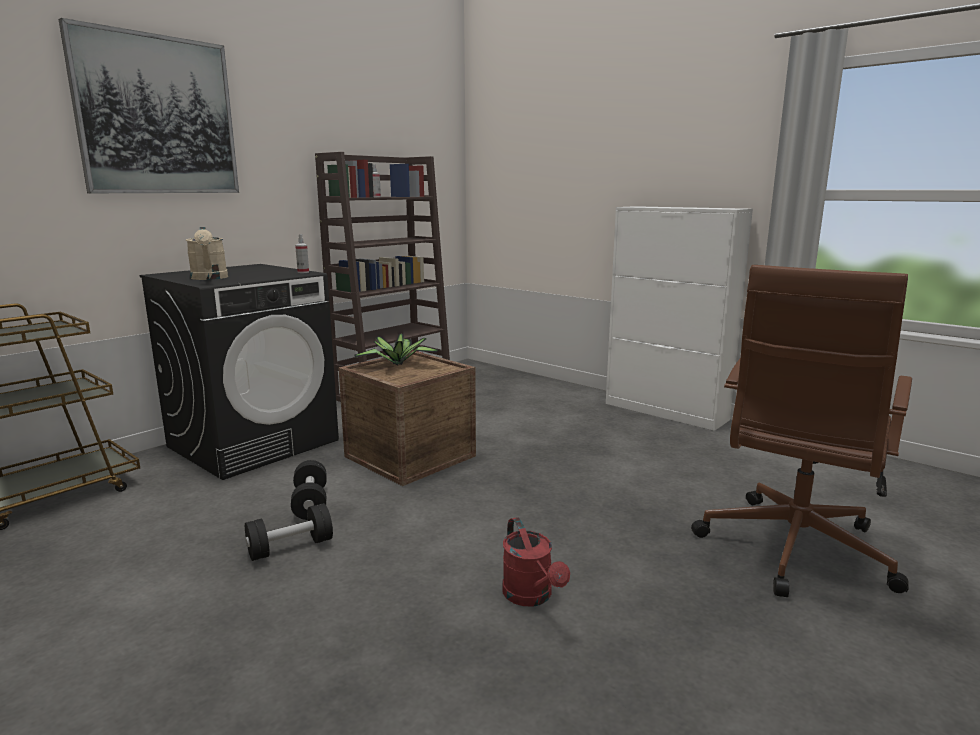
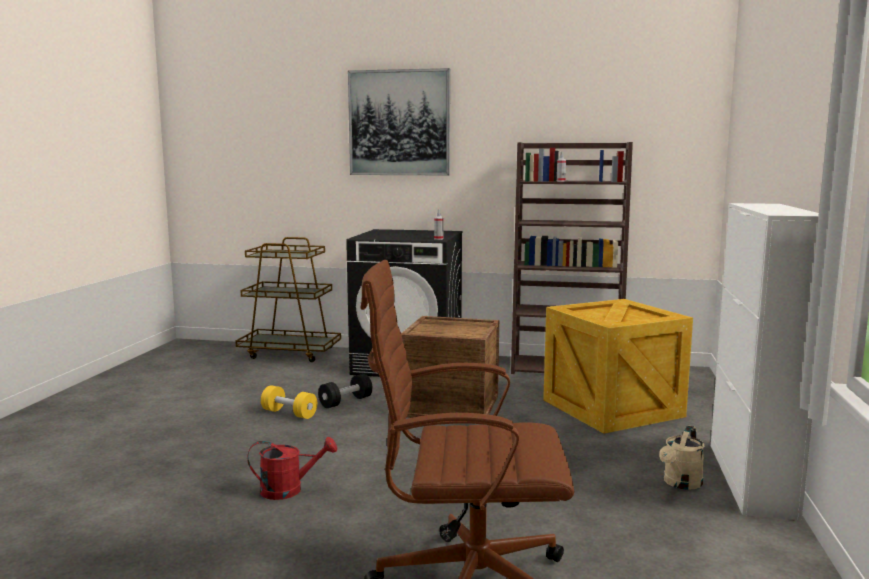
camera: 60 degrees right, 5 degrees down
(210, 278) = (381, 235): beige watering can -> beige watering can (680, 484)
(290, 547) = (289, 413): black dumbbell -> yellow dumbbell
(398, 364) = (461, 324): potted plant -> none
(505, 406) = (612, 409): none -> crate
(531, 597) = (289, 490): red watering can -> red watering can turned 135 degrees counterclockwise

